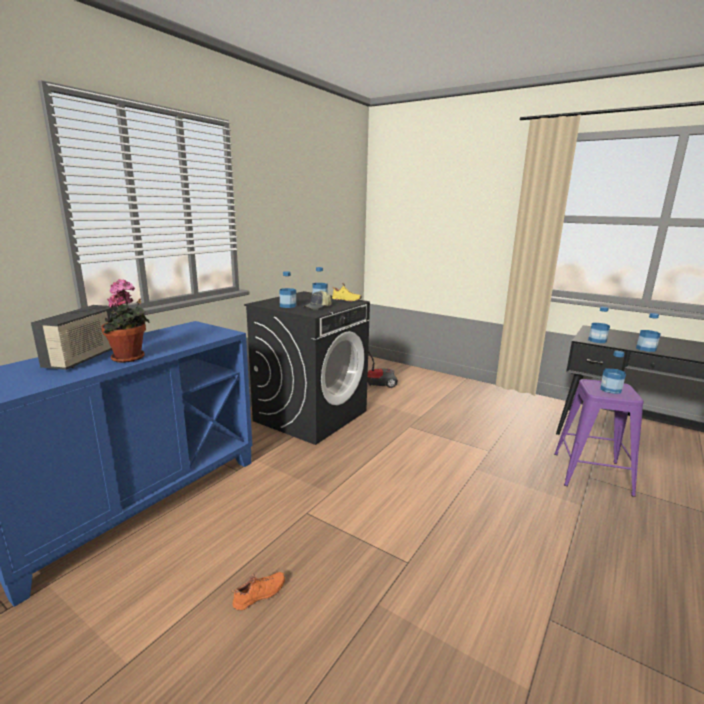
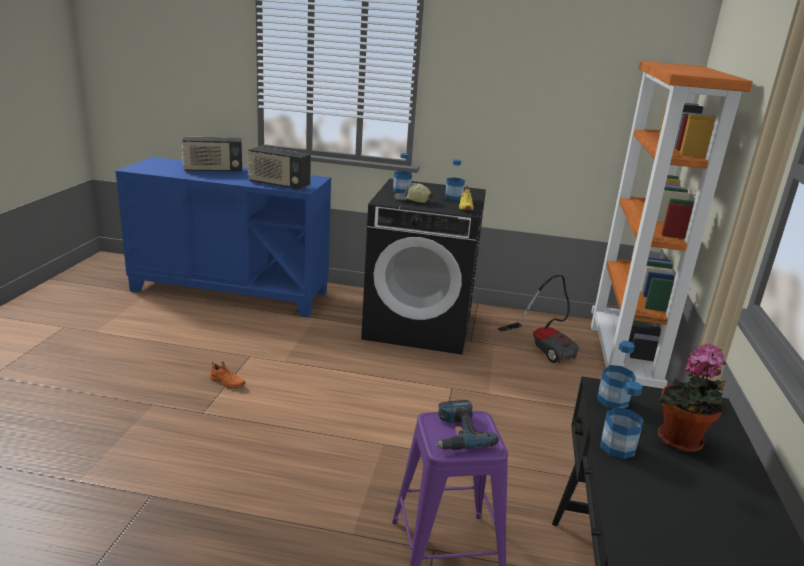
camera: 65 degrees right, 5 degrees up
(130, 358) = (219, 179): potted plant -> potted plant (681, 443)
(197, 339) = (278, 185): none -> radio
(260, 595) = (152, 357): orange shoe -> orange shoe (226, 383)
(399, 370) = (622, 361): none -> orange bookcase
(610, 390) = (457, 433): bottle -> power drill

